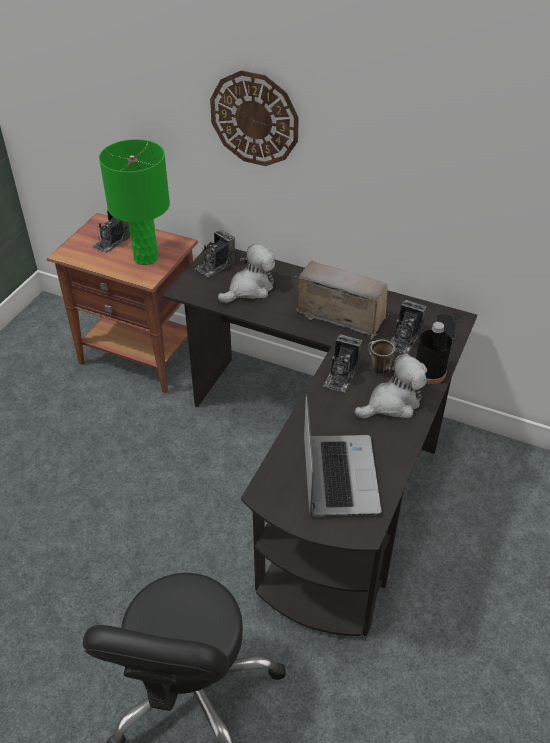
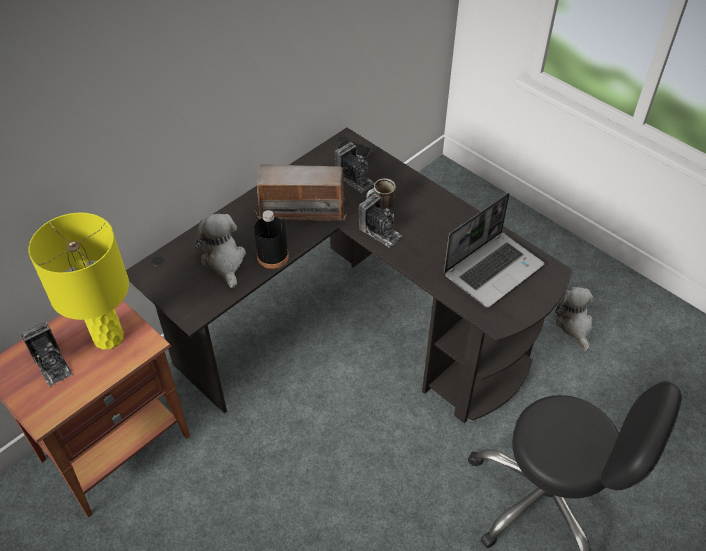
camera: 70 degrees left, 5 degrees up
(146, 258) = (109, 337): green table lamp -> yellow table lamp
(215, 265) = (168, 278): camera -> none
(254, 119) = (130, 112): wall clock -> none
(338, 475) = (493, 269): laptop -> laptop turned 120 degrees clockwise
(339, 316) = (303, 209): radio -> radio turned 135 degrees counterclockwise
(392, 403) = (427, 211): plush toy -> plush toy (574, 325)
(429, 372) = (401, 178): black bottle -> black bottle (272, 256)

